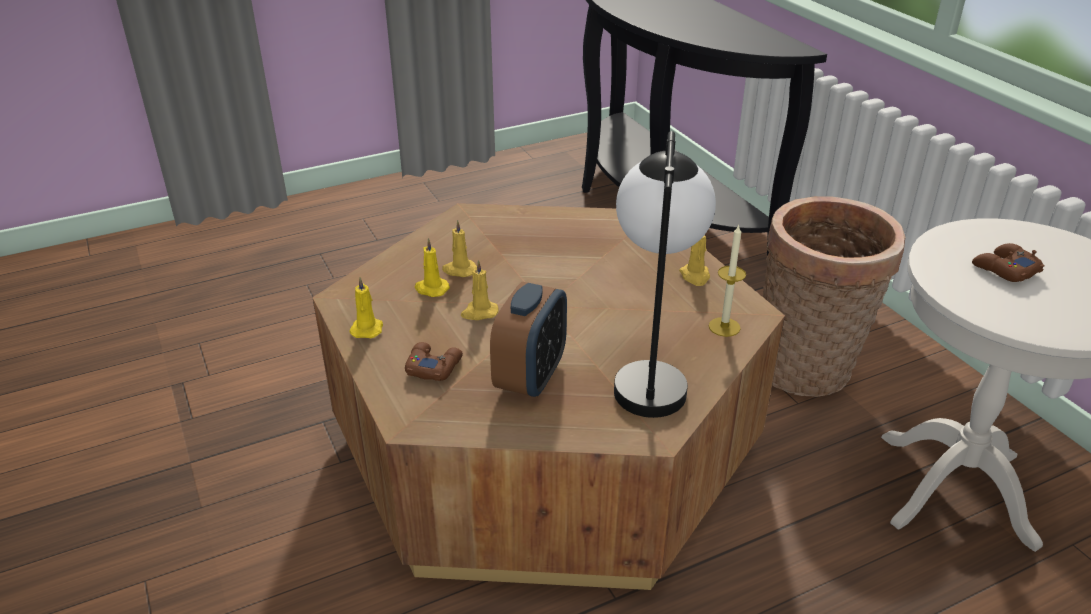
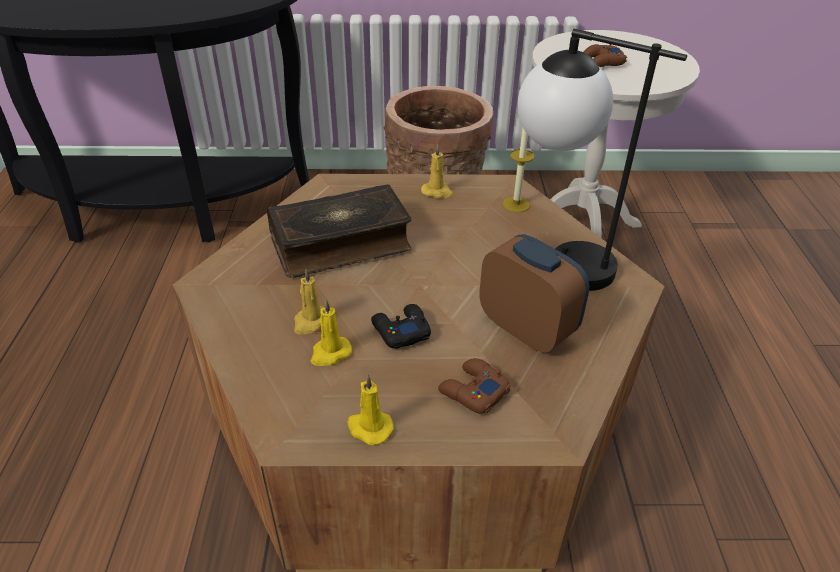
camera: 65 degrees left, 5 degrees up
(479, 312) = (400, 331): yellow candle -> black game controller
(566, 252) = (340, 243): none -> book

